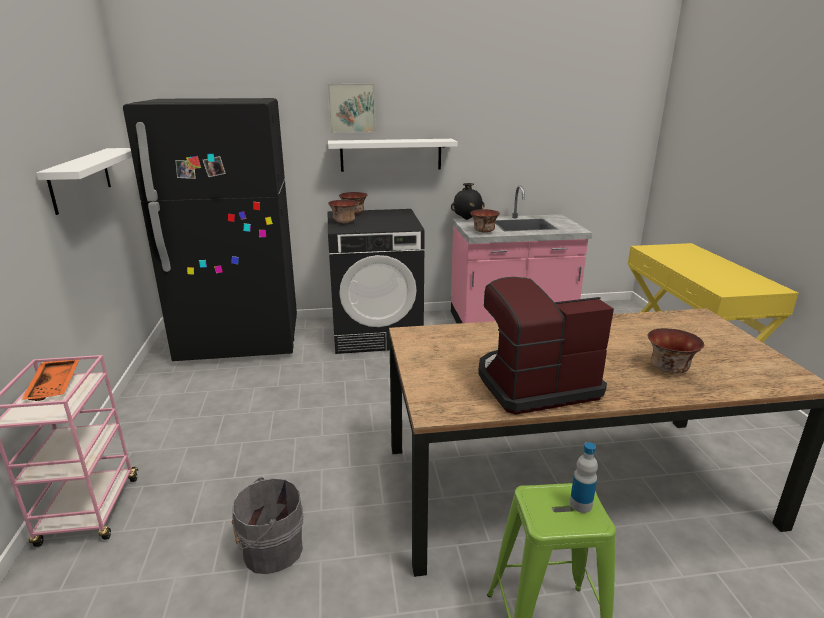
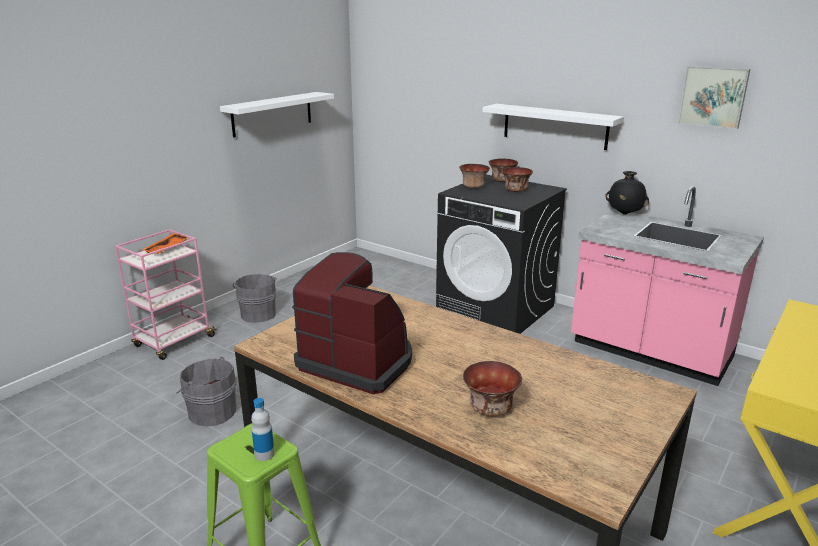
camera: 45 degrees right, 0 degrees up
(156, 431) = (258, 314): none -> grey bucket
(241, 342) = (386, 276): black fridge -> none
(351, 108) = (521, 73): picture -> picture (713, 96)
(484, 231) = (610, 230): bowl -> bowl (516, 191)

